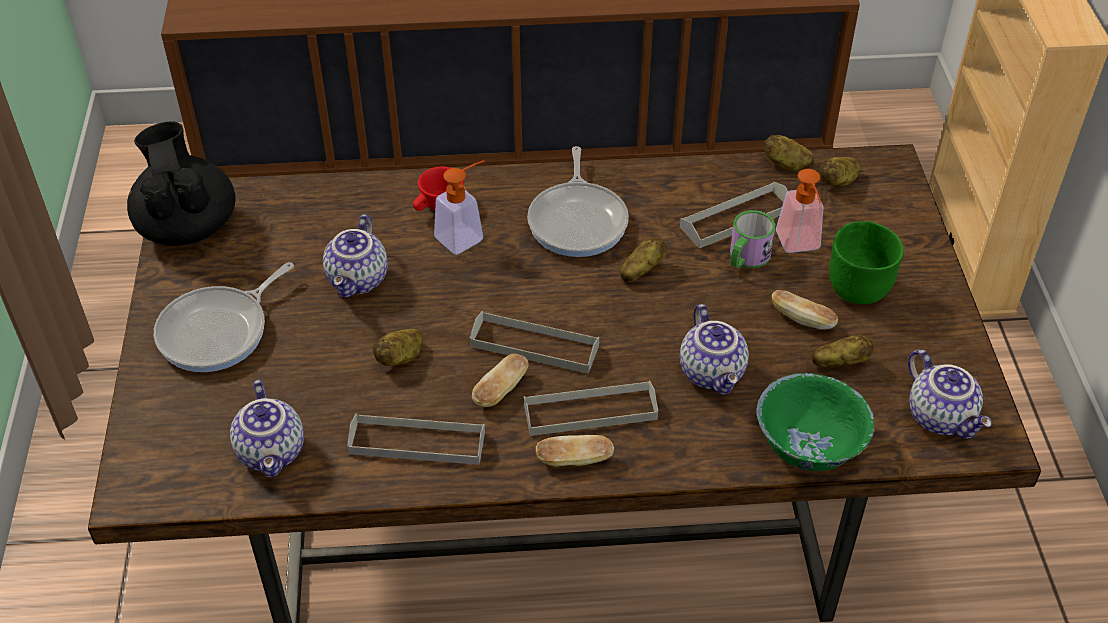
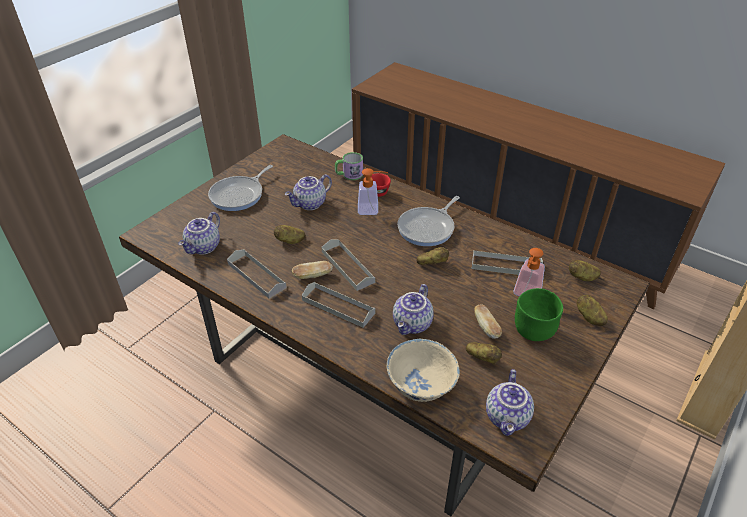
camera: 40 degrees right, 5 degrees down
(187, 226) = (274, 154): black teapot -> none
(219, 331) = (239, 195): frying pan -> frying pan turned 45 degrees counterclockwise
(574, 460) = (307, 321): bread -> none
(746, 258) = (490, 285): mug -> mug (349, 175)
(786, 164) = (562, 256): potato -> potato (589, 317)
(808, 444) = (420, 384): green bowl -> beige bowl

